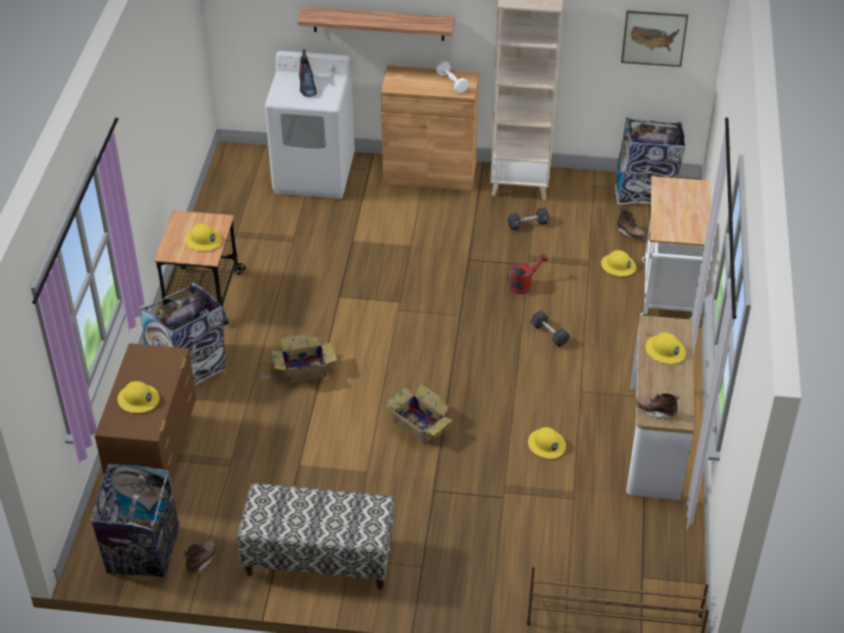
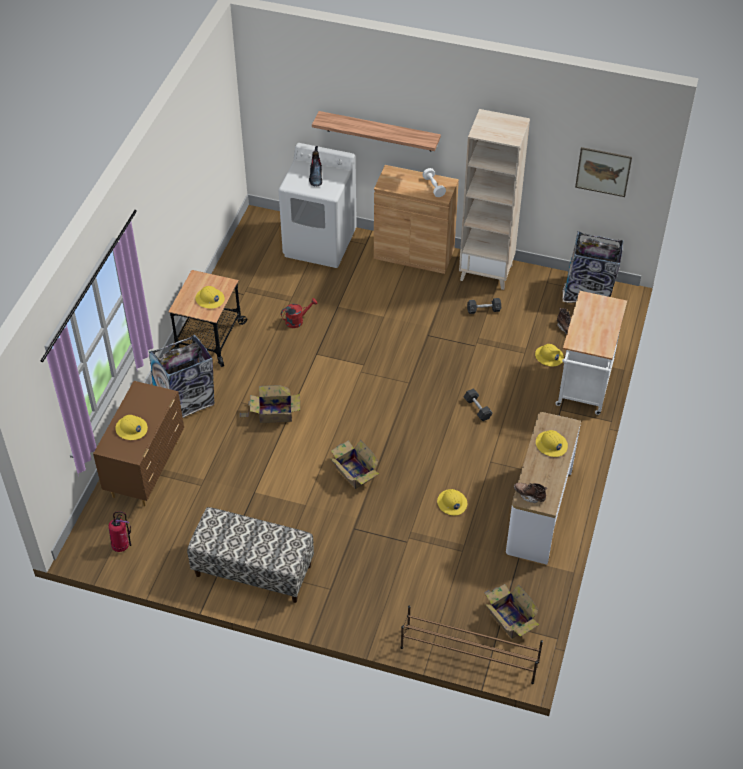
camera: 10 degrees right, 5 degrees up
(143, 552) = (122, 546): trash can -> fire extinguisher
(201, 560) = (164, 559): brown boot -> none
(524, 284) = (467, 363): red watering can -> red watering can (297, 320)
(652, 569) = (509, 618): none -> cardboard box

